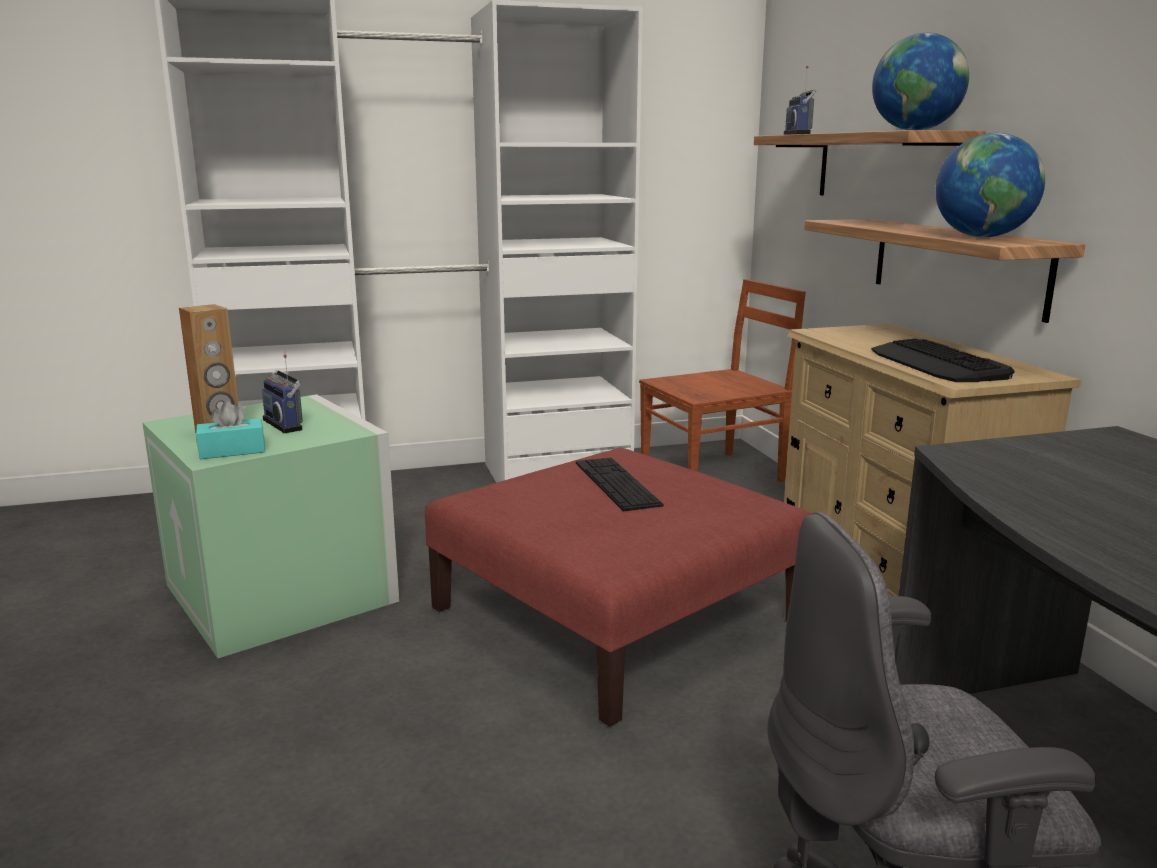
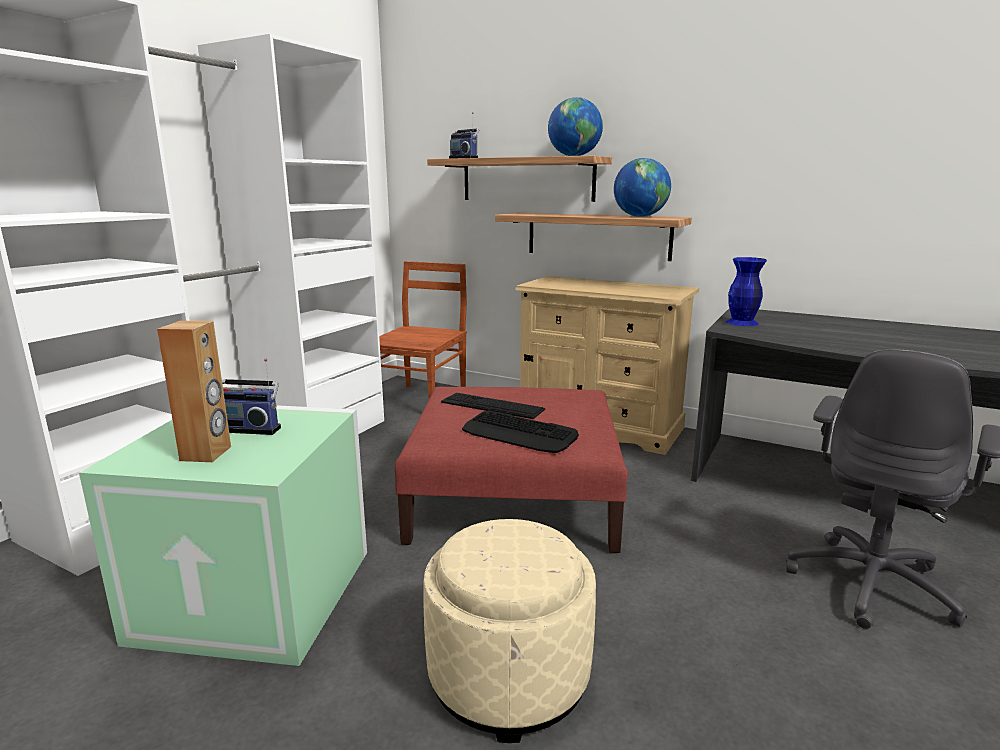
camera: 45 degrees left, 0 degrees up
(232, 451) = (268, 460): turquoise tissue box -> none
(310, 760) = (508, 677): none -> beige ottoman
(937, 364) = (636, 290): keyboard -> keyboard (519, 433)
(1027, 450) = (741, 322): none -> blue vase

